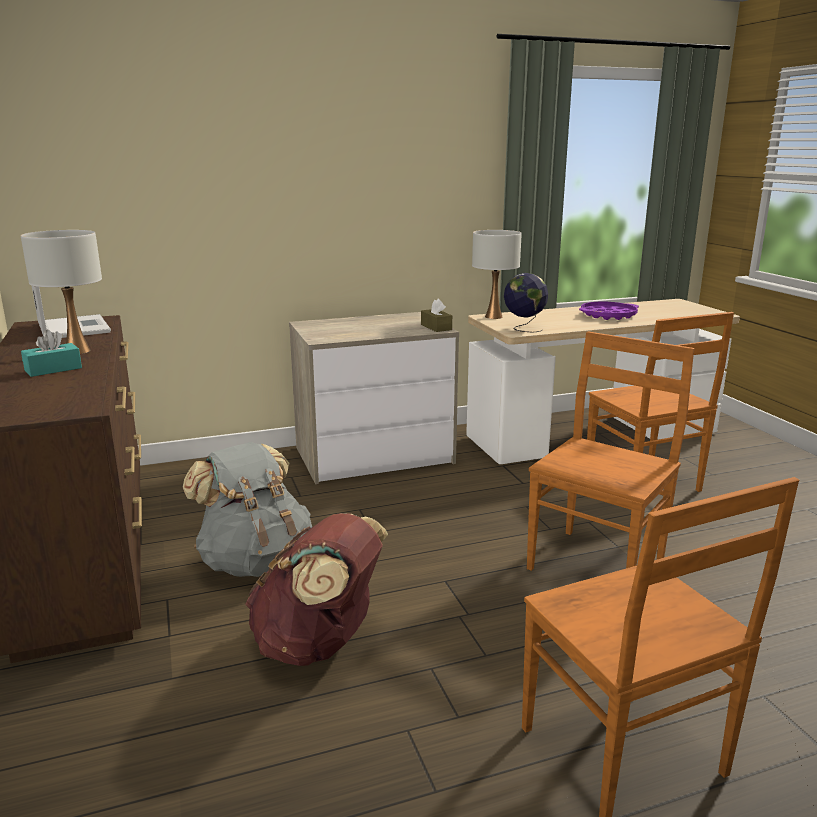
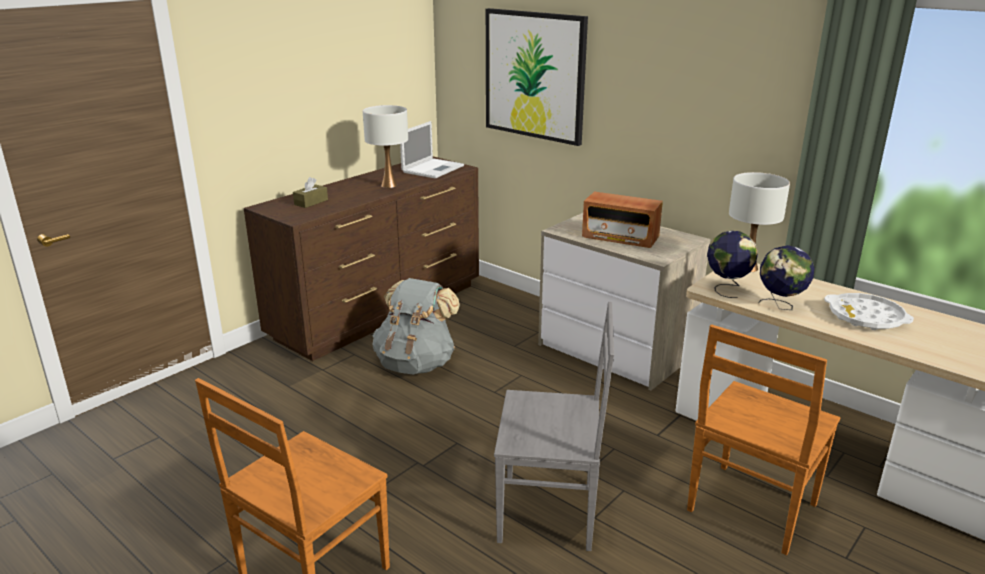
camera: 60 degrees right, 5 degrees up
(53, 369) = (351, 192): turquoise tissue box -> none
(180, 180) = (534, 75): none -> picture
(319, 644) = (348, 419): brown backpack -> none
(377, 329) = (620, 238): none -> radio
(436, 327) = (662, 255): brown tissue box -> brown tissue box (311, 202)
(570, 325) = (780, 306): none -> globe
(597, 564) = (551, 511): brown chair -> grey chair
(608, 315) = (865, 317): purple tray -> white tray

